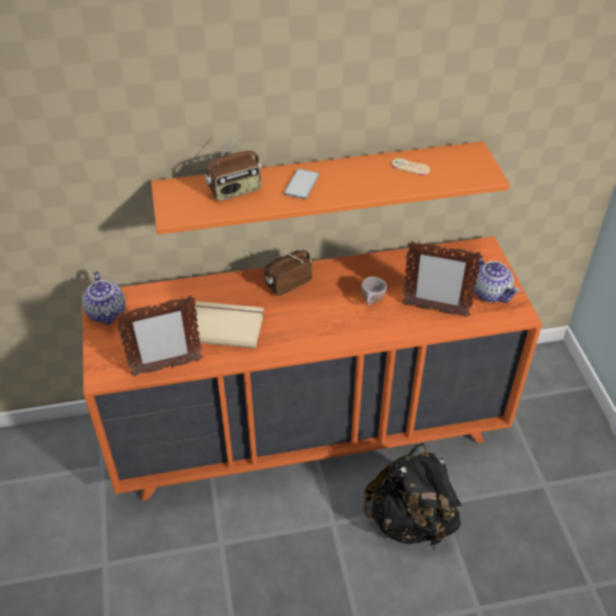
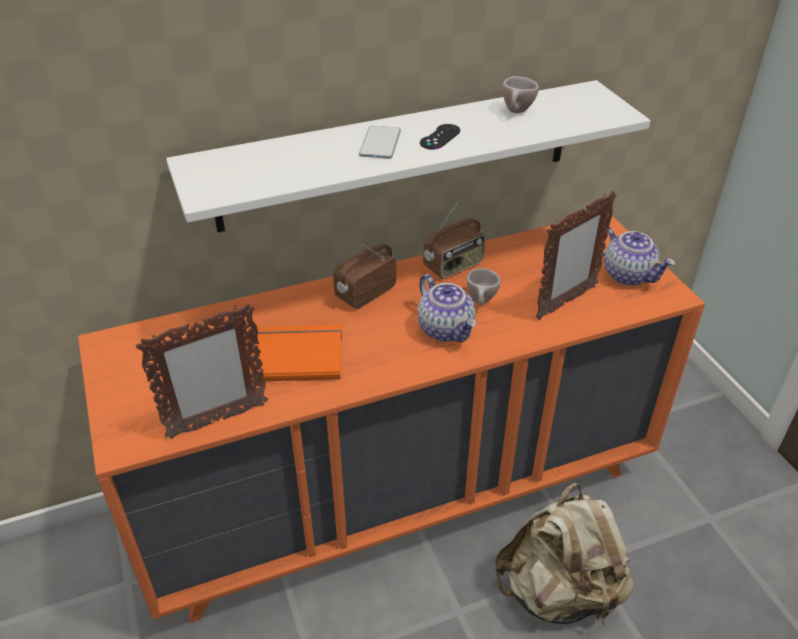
camera: 10 degrees left, 5 degrees down
(107, 313) = (118, 358): teapot -> teapot (446, 329)
(225, 325) = (291, 354): beige book -> orange book
(235, 191) = (290, 158): radio -> radio (453, 266)
(321, 186) = (398, 155): orange shelf -> white shelf
(346, 183) = (440, 137): none -> black game controller
(410, 167) = (517, 112): beige game controller -> beige cup
(410, 521) = (559, 592): black backpack -> beige backpack
(434, 310) = (565, 303): picture frame -> picture frame turned 45 degrees counterclockwise

